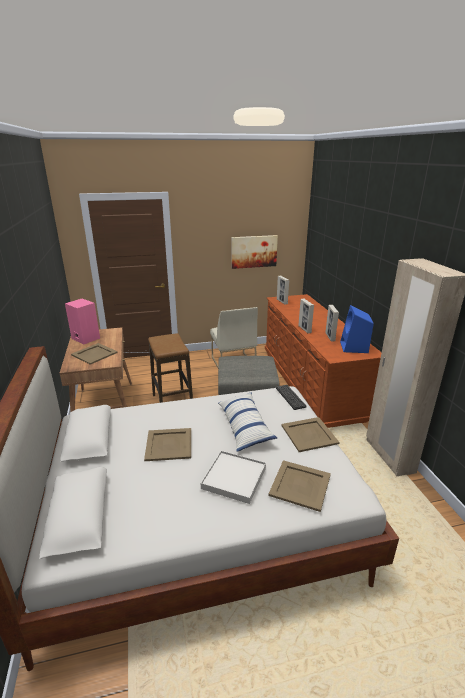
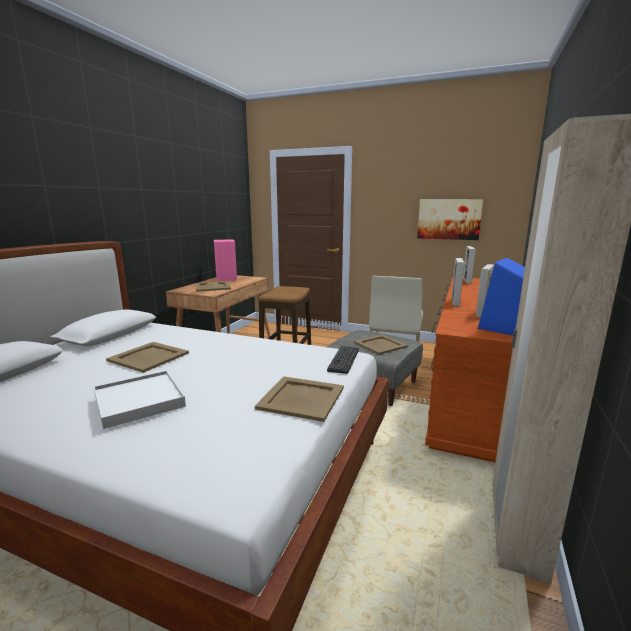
camera: 35 degrees right, 10 degrees down
(244, 427) = (242, 368): pillow -> none
(300, 485) = (186, 439): beige tray -> beige tray (380, 345)

